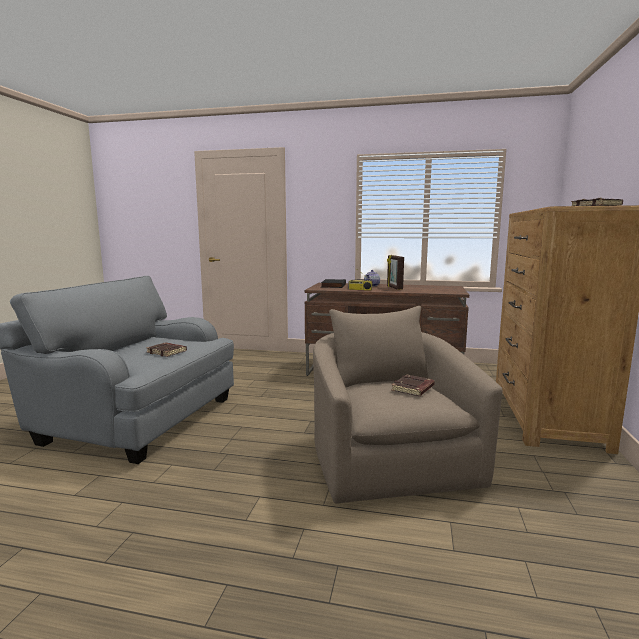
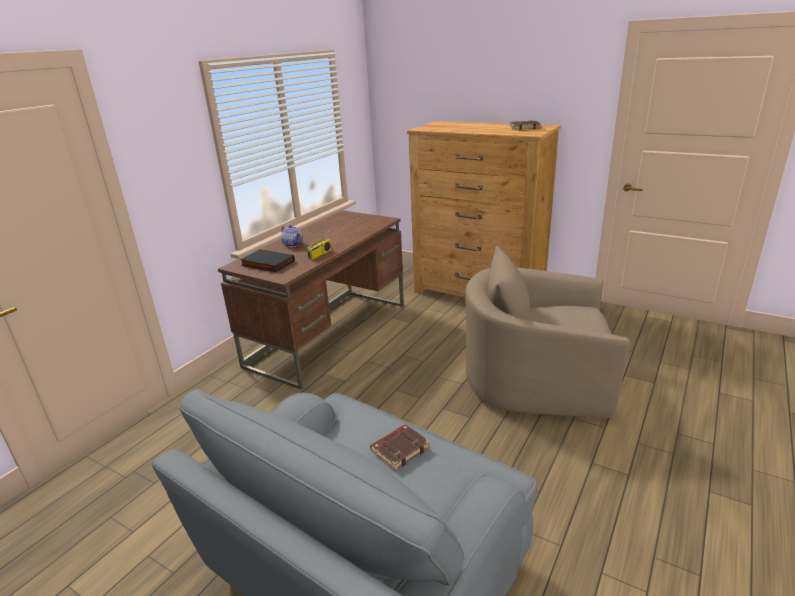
camera: 70 degrees left, 15 degrees up
(394, 288) = (326, 237): picture frame -> none
(413, 389) = (558, 312): brown book -> none

